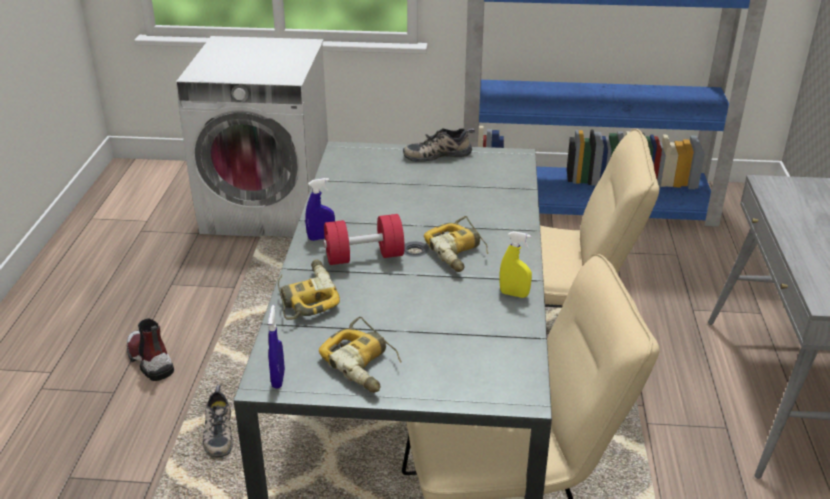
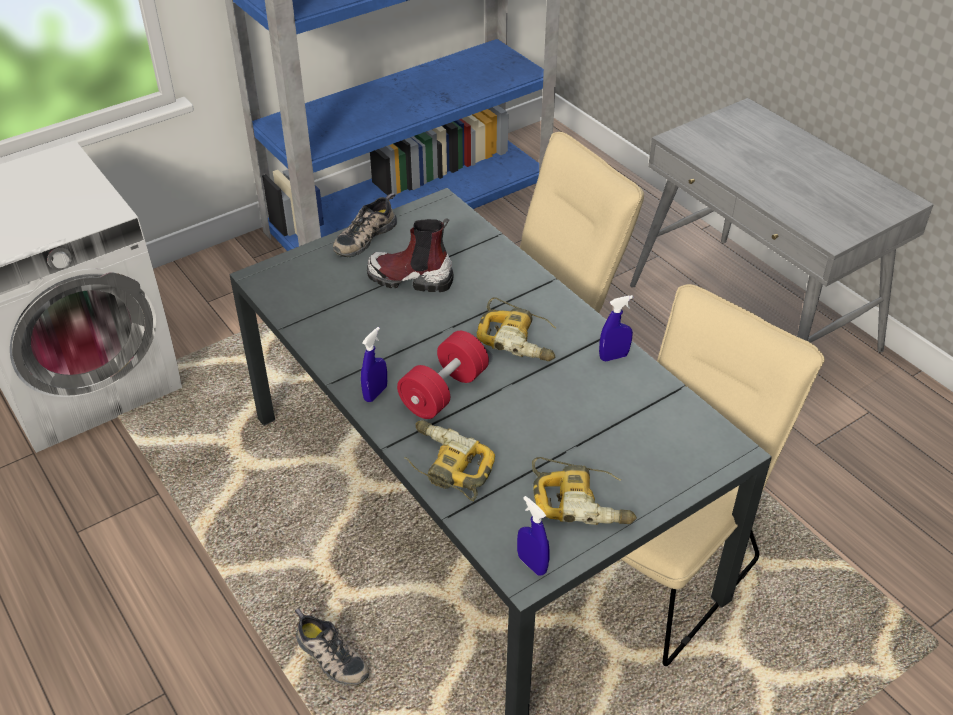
camera: 40 degrees left, 10 degrees up
(149, 361) = (162, 633): boot -> boot (410, 279)
(514, 294) = (613, 357): yellow spray bottle -> blue spray bottle

